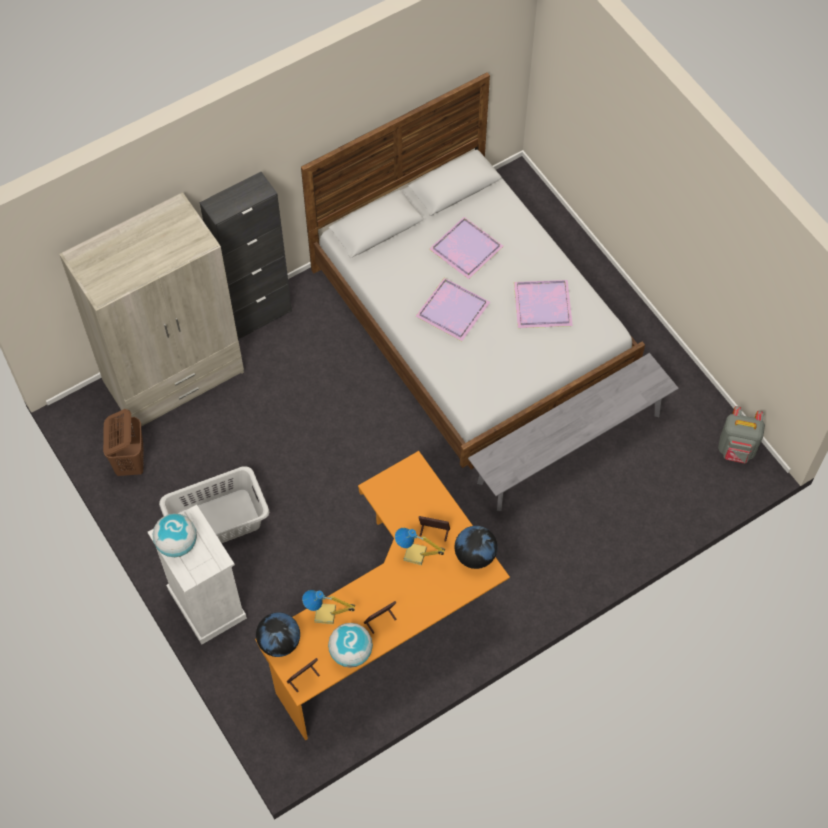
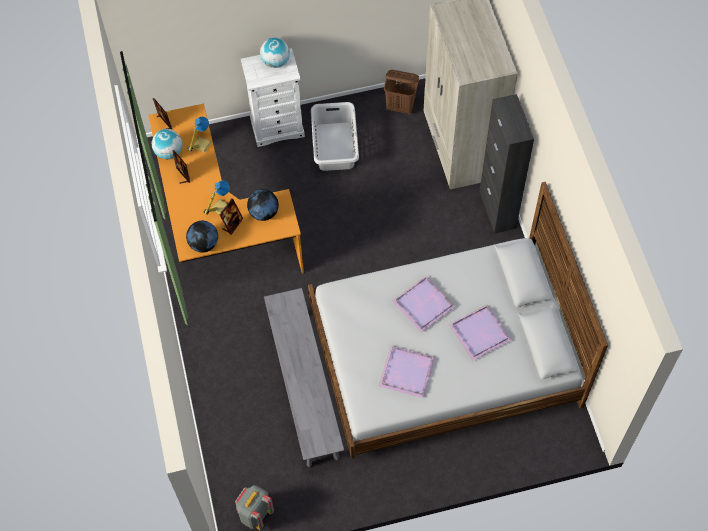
camera: 110 degrees right, 0 degrees up
(279, 642) = (194, 115): globe -> globe (264, 213)

